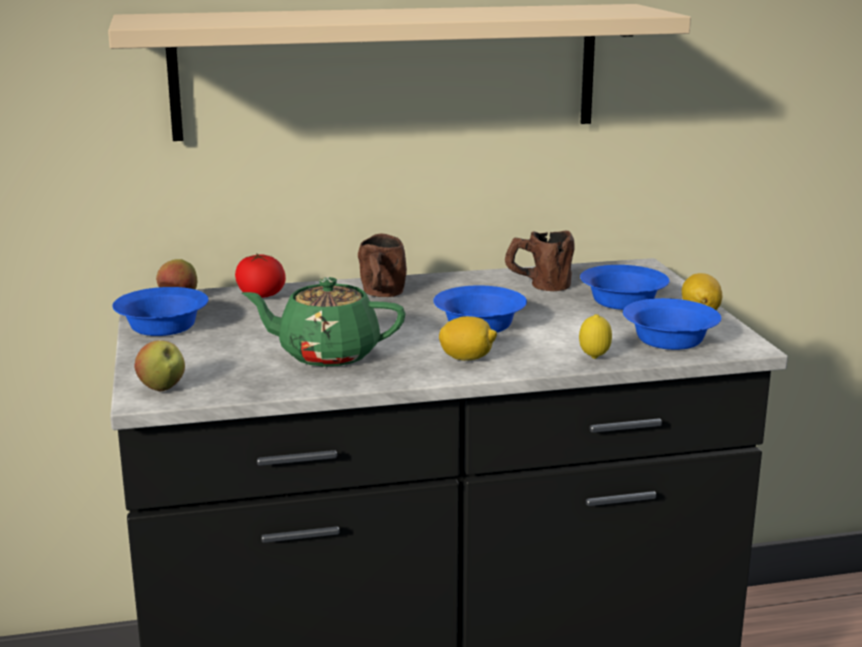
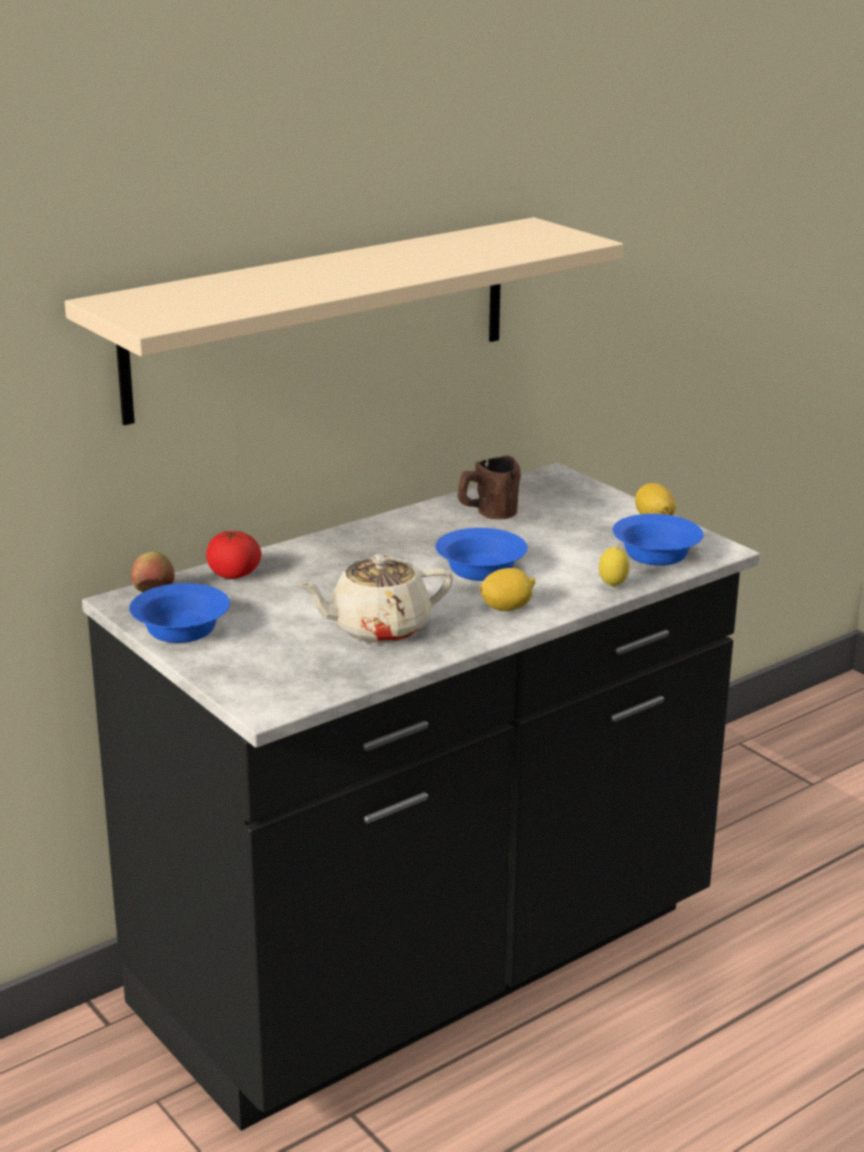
camera: 25 degrees left, 5 degrees up
(162, 388) = (269, 696): apple -> none
(327, 354) = (378, 629): green teapot -> beige teapot
(381, 295) = (353, 552): brown mug -> none
(624, 302) = (580, 519): blue bowl -> none

